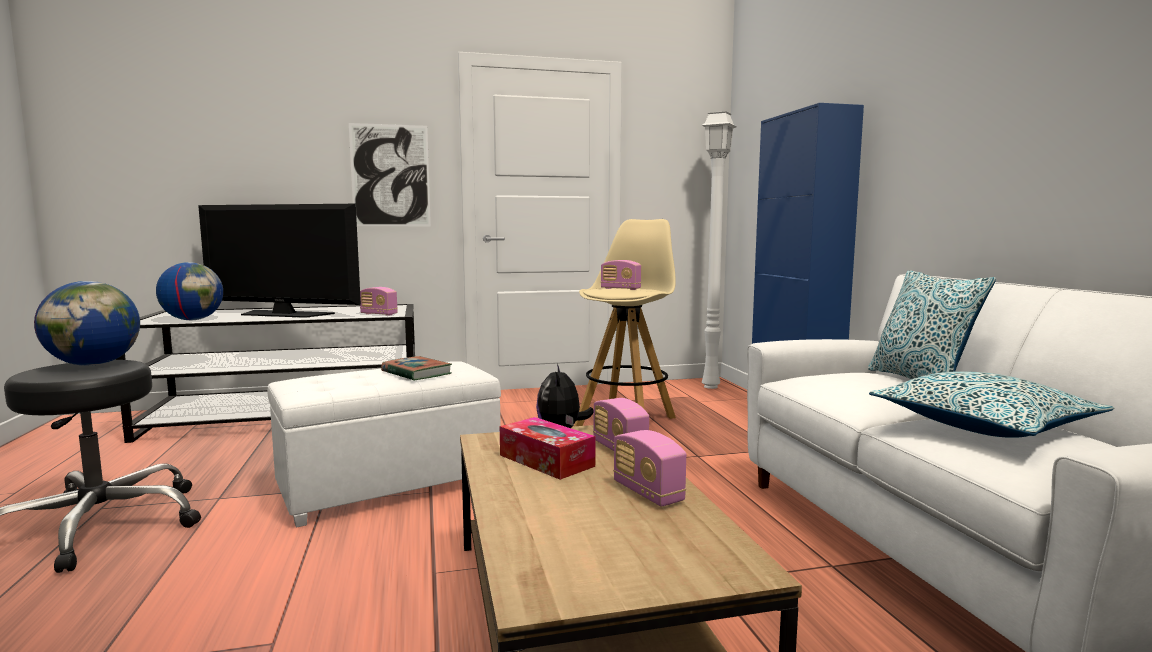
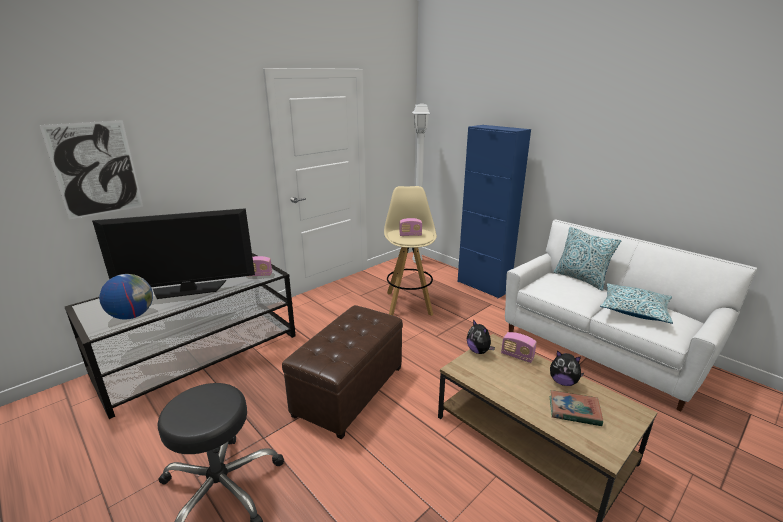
camera: 30 degrees left, 15 degrees up
(94, 364) = (198, 398): globe -> none
(390, 176) = (227, 167): picture -> picture (96, 169)
(390, 485) = (349, 390): white ottoman -> brown ottoman
(416, 373) = (360, 328): book -> book (574, 411)
(546, 460) = (502, 375): tissue box -> none
(647, 492) = (563, 382): radio -> plush toy

